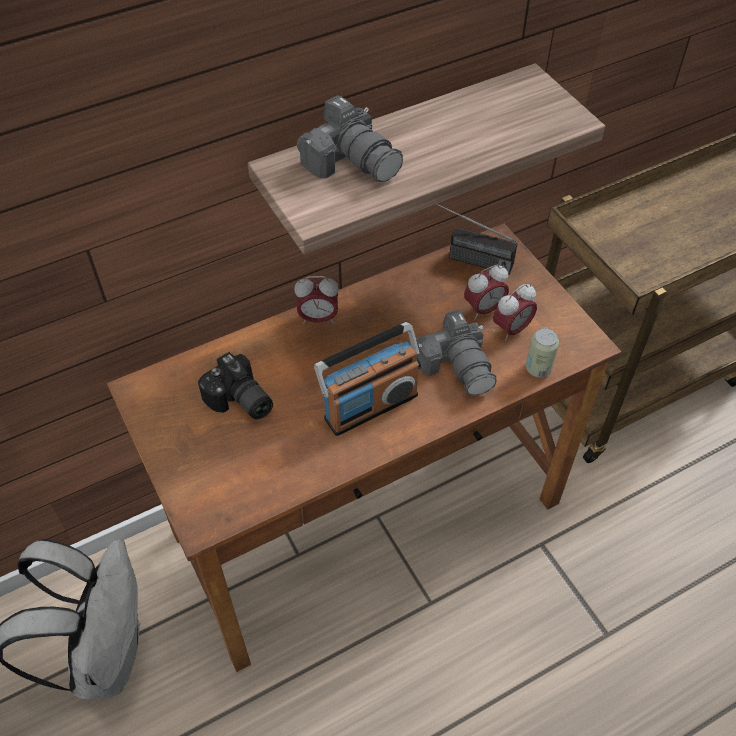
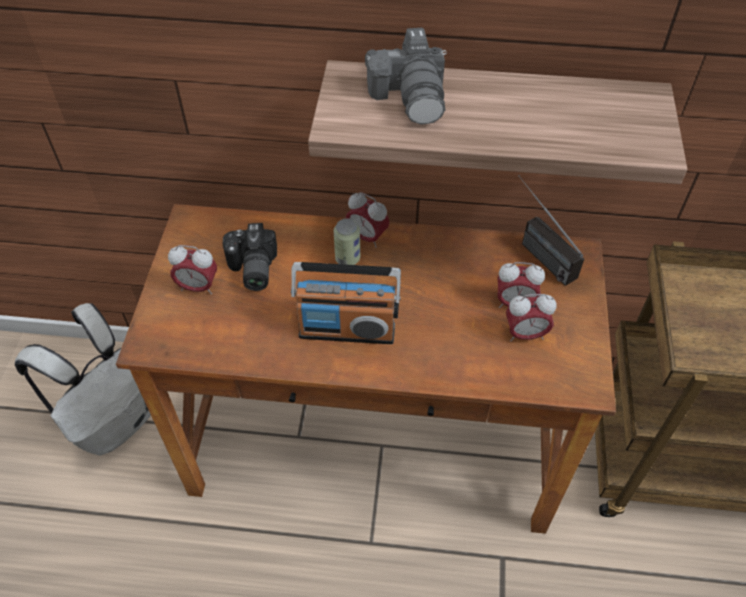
camera: 35 degrees right, 0 degrees up
(203, 444) = (198, 287): none -> alarm clock
(457, 365) = (448, 338): camera -> none
(538, 368) = (520, 381): can -> can (347, 258)

